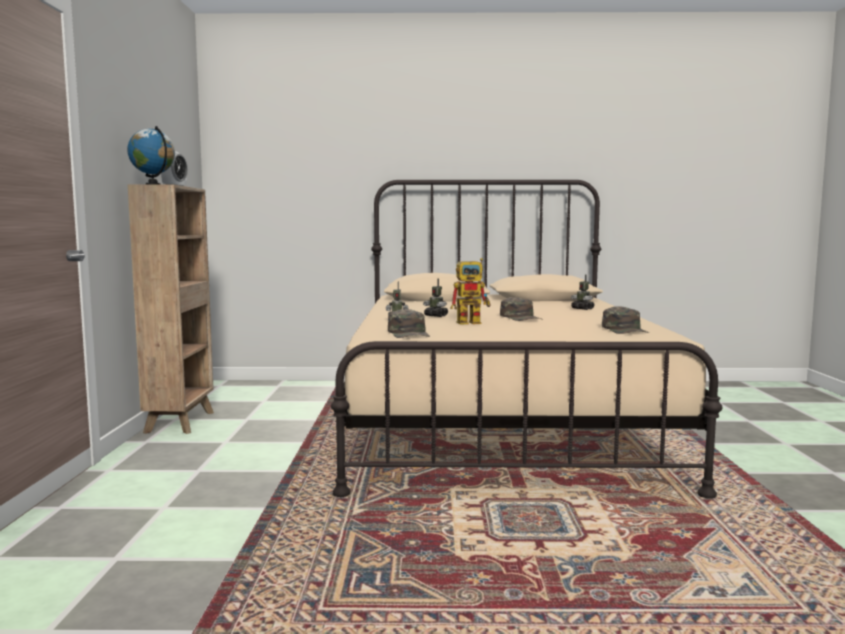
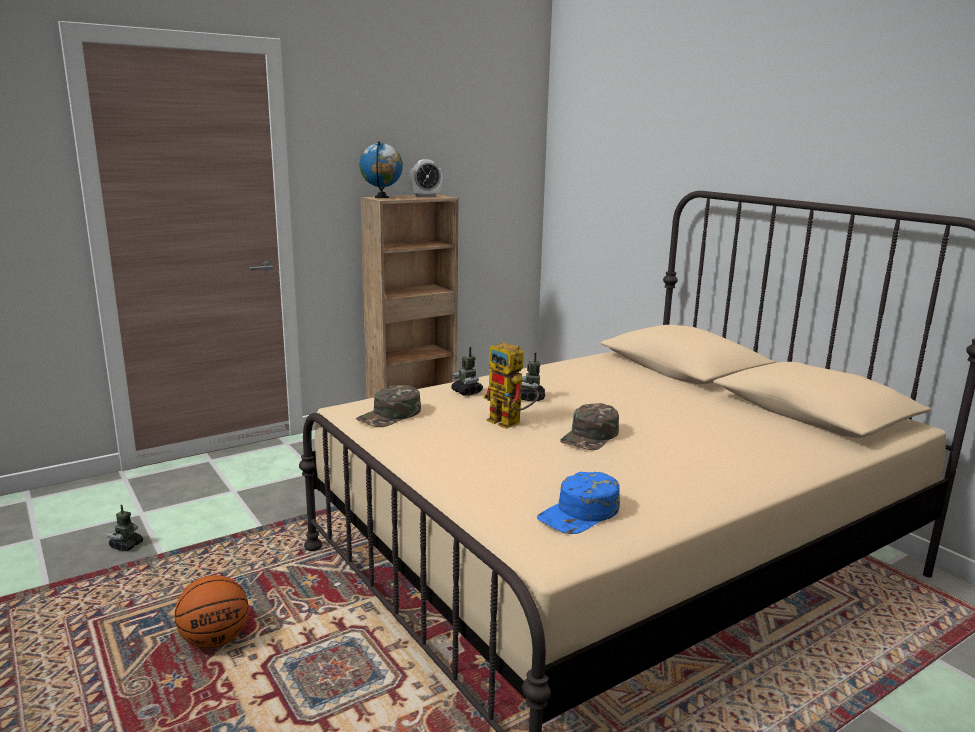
camera: 55 degrees right, 10 degrees up
(434, 554) = (215, 640): none -> basketball
(582, 309) = (748, 453): toy robot -> toy robot (126, 546)
(625, 330) = (580, 514): green cap -> blue cap

